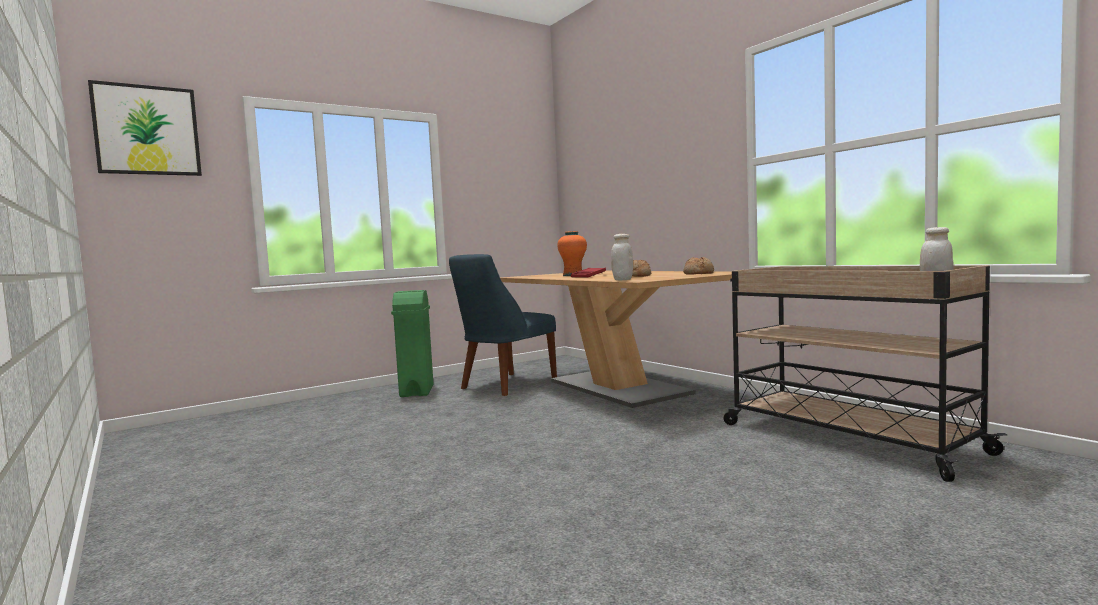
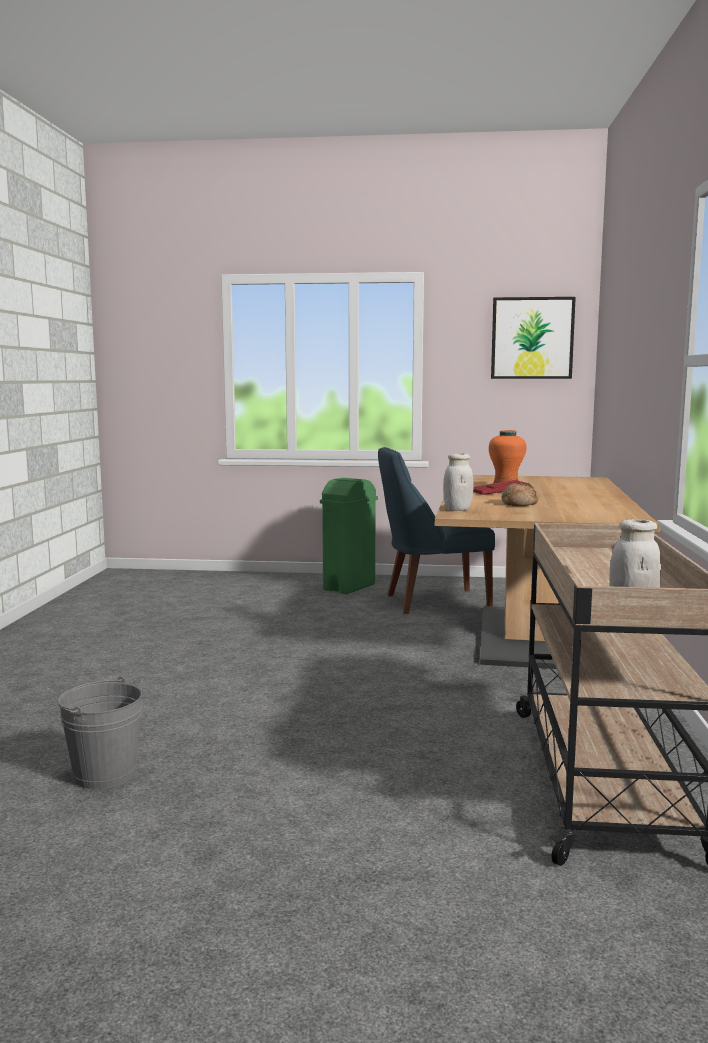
camera: 40 degrees right, 5 degrees up
(147, 130) = (145, 314): picture -> picture (532, 338)
(576, 573) = (105, 774): none -> grey bucket
(698, 273) = (586, 513): bread -> none

